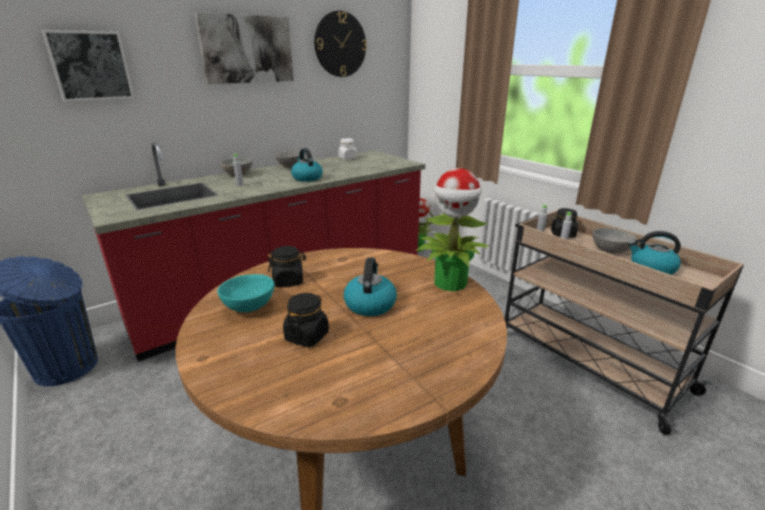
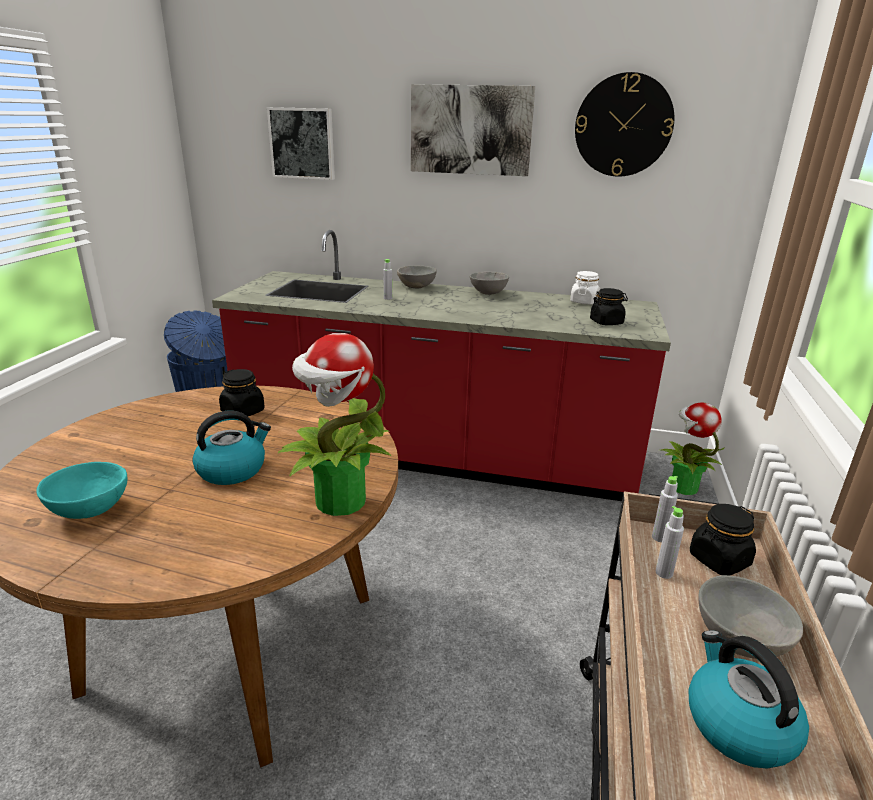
camera: 50 degrees right, 0 degrees up
(248, 307) = (173, 416): turquoise bowl -> turquoise bowl (90, 509)
(307, 178) = (465, 311): kettle -> none
(307, 336) = (139, 462): black jar -> black jar (606, 322)

